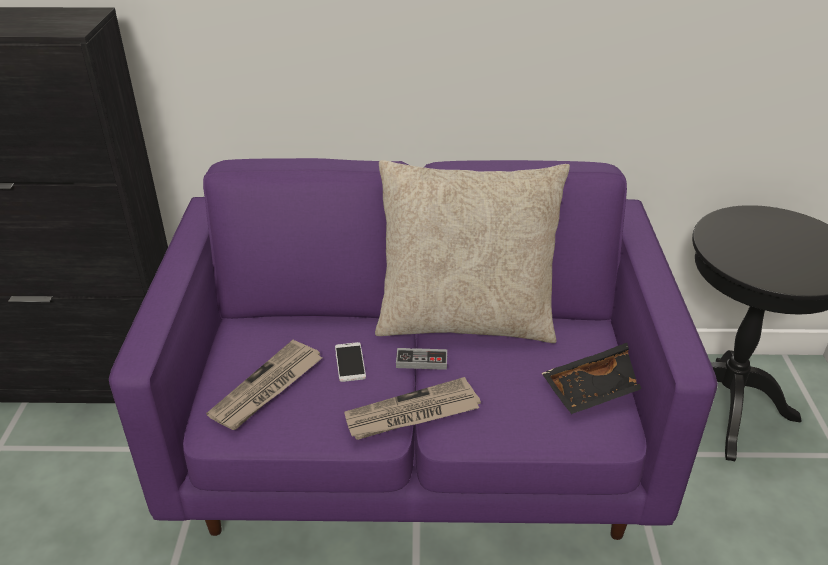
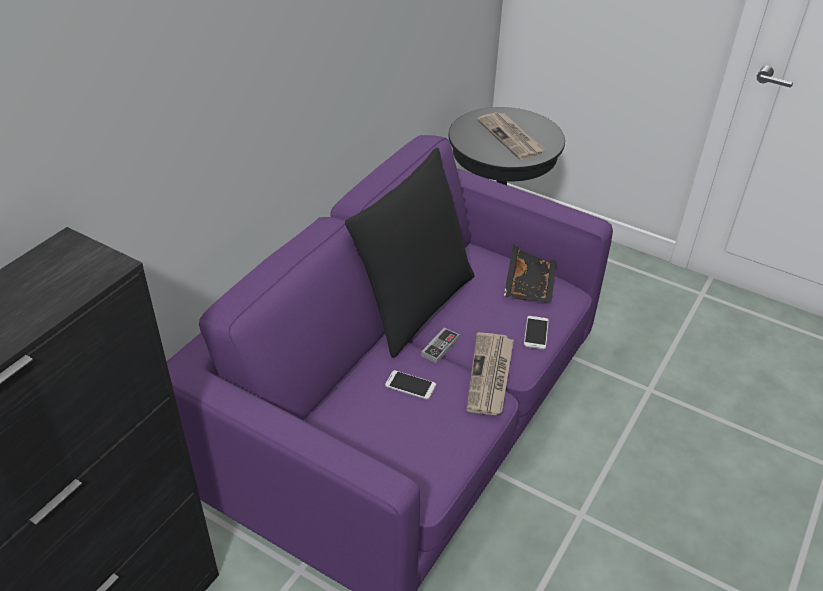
camera: 60 degrees left, 5 degrees up
(267, 388) = (402, 444): newspaper -> newspaper (511, 138)
(465, 320) = (413, 305): beige pillow -> black pillow
(514, 425) = (536, 332): none -> phone

